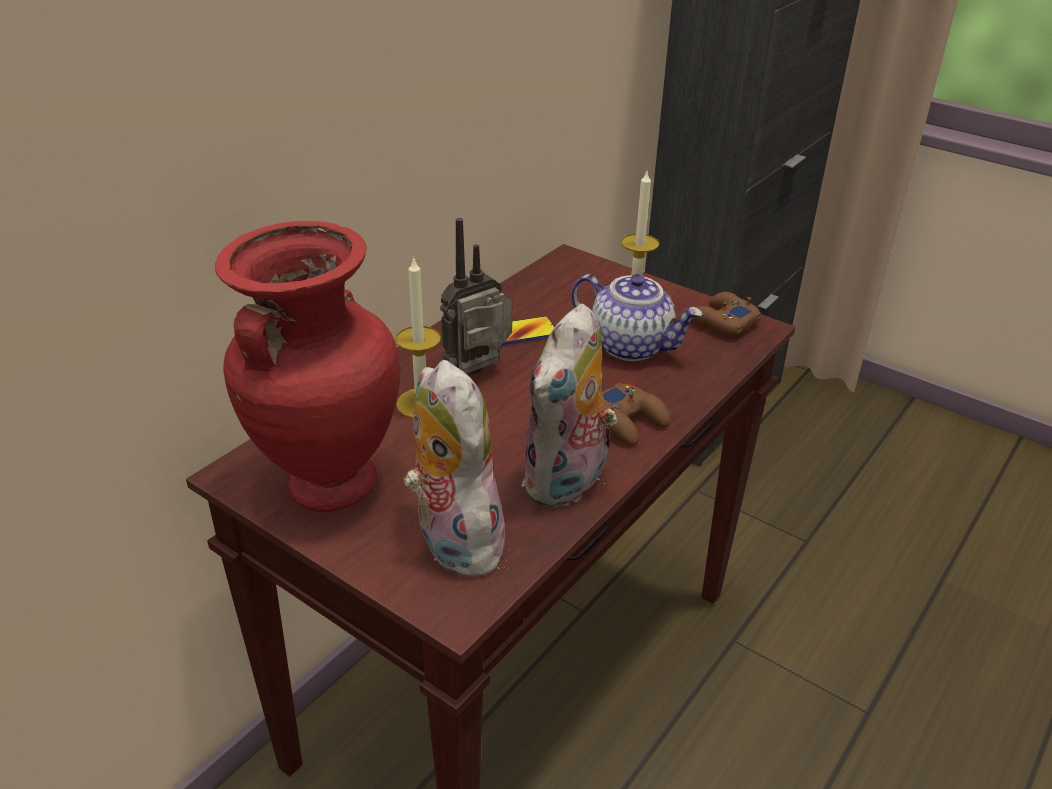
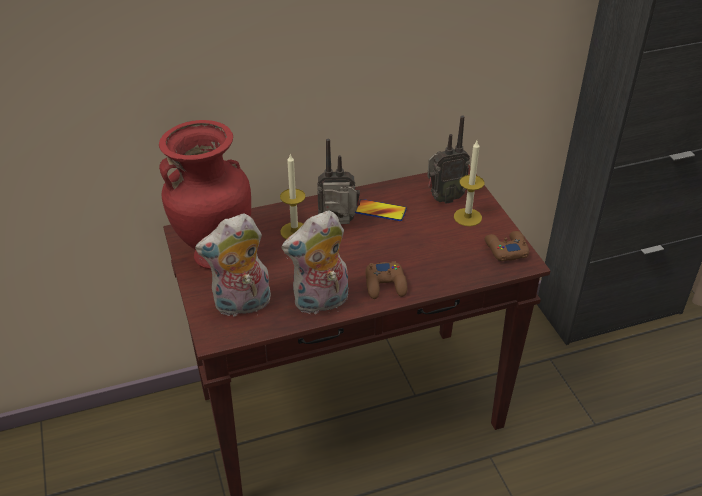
camera: 35 degrees right, 5 degrees up
(452, 540) = (242, 305): plush toy -> plush toy turned 120 degrees counterclockwise
(580, 291) = (443, 198): none -> radio
(632, 346) = (436, 243): teapot -> none

